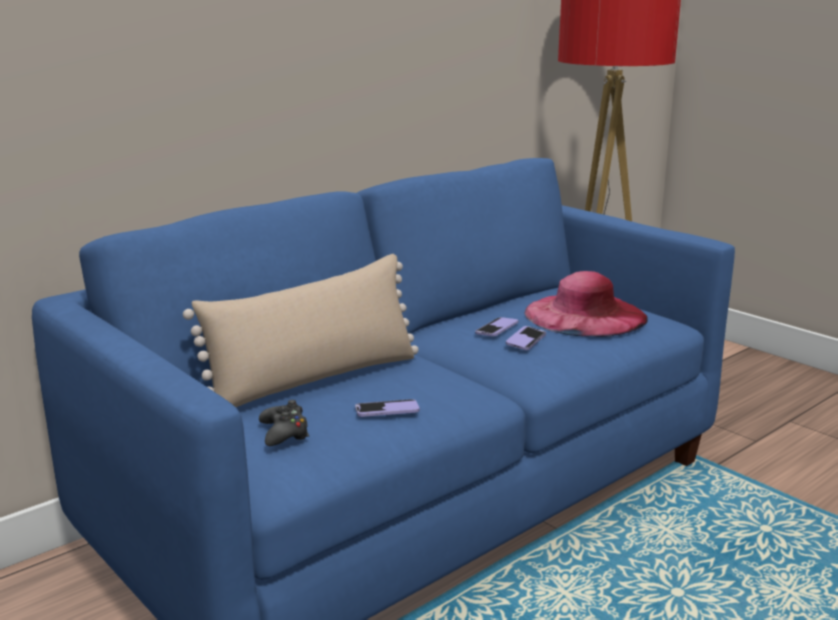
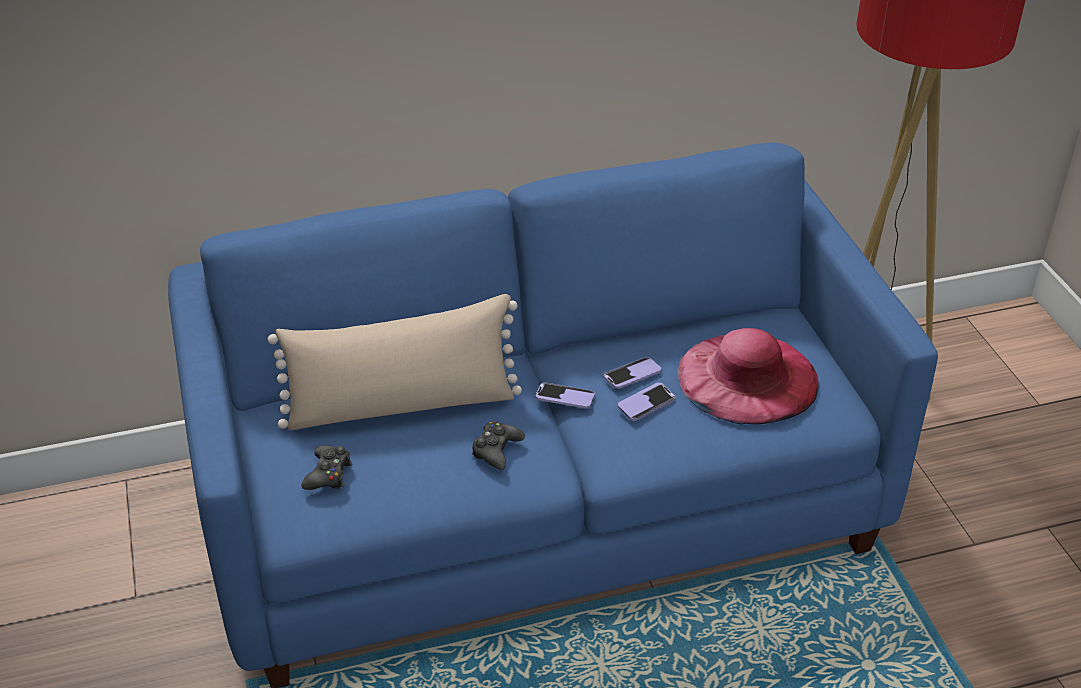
camera: 25 degrees right, 20 degrees up
(387, 410) = (432, 472): phone -> phone (565, 397)
(431, 386) = (496, 450): none -> black game controller

